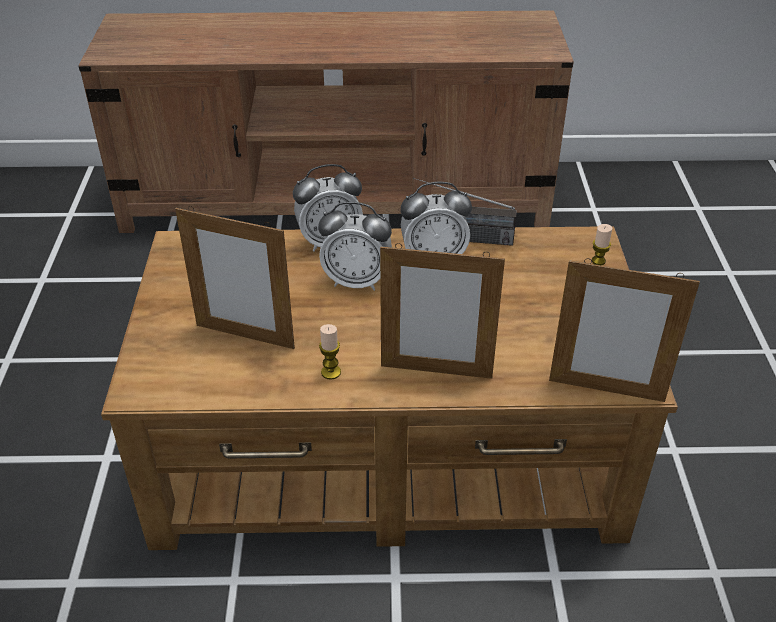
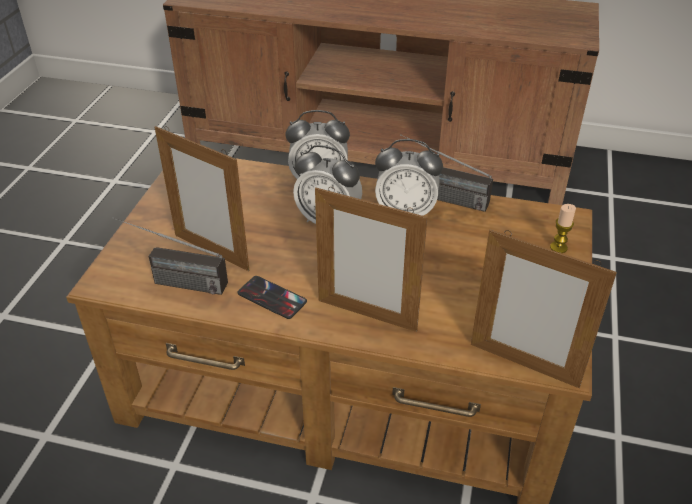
camera: 15 degrees right, 0 degrees up
(215, 375) = (172, 281): none -> radio
(331, 372) = (272, 298): candle -> phone

